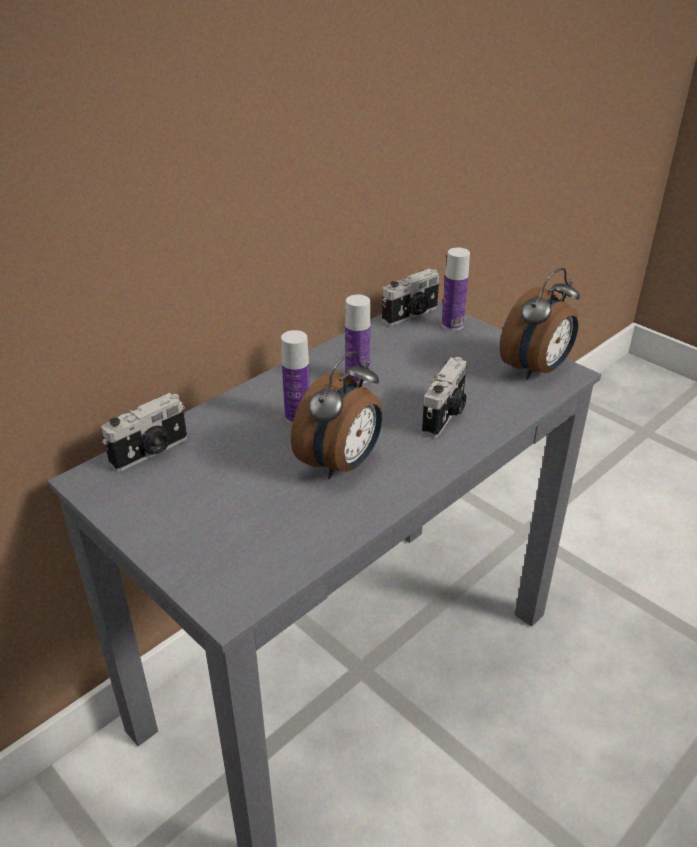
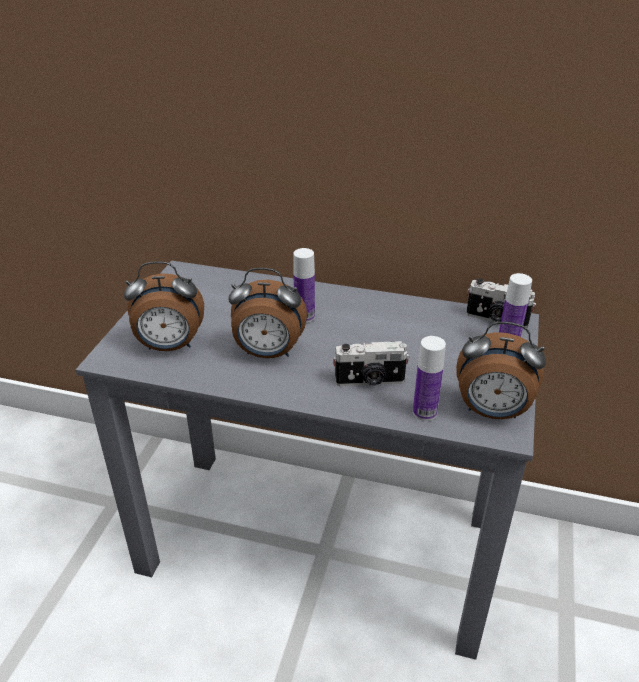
camera: 60 degrees right, 0 degrees up
(151, 452) = (220, 280): camera -> none
(256, 538) = (170, 346): none -> alarm clock
(357, 377) = (377, 324): bottle -> bottle (424, 412)

